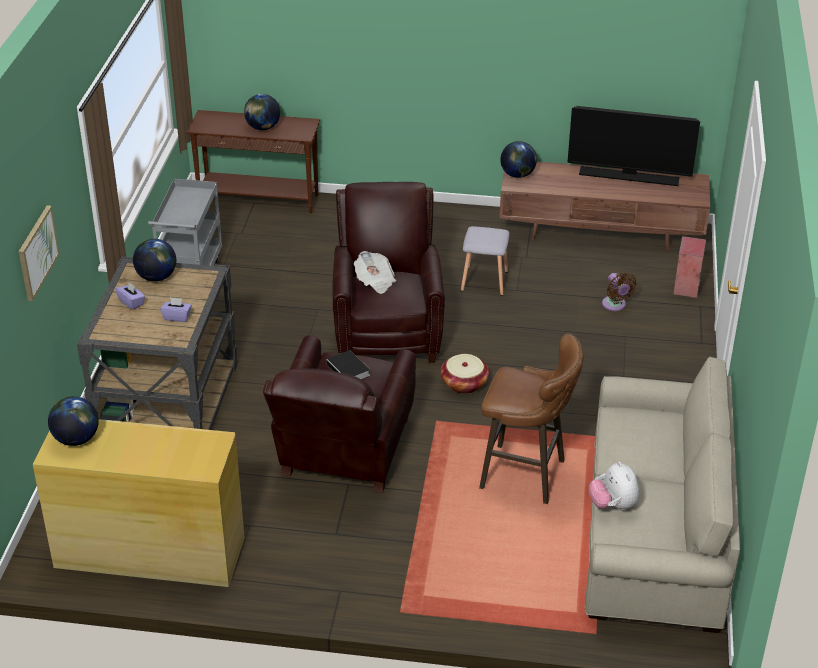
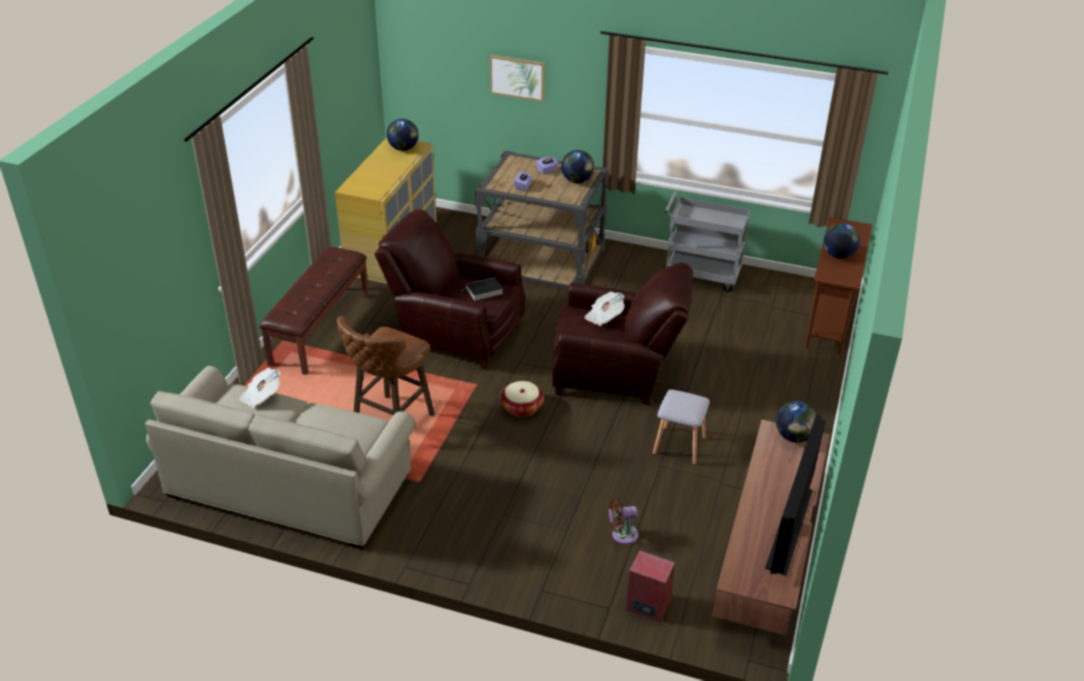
camera: 100 degrees right, 0 degrees up
(365, 580) = (319, 329): none -> brown bench
(613, 505) = (261, 396): plush toy -> newspaper

